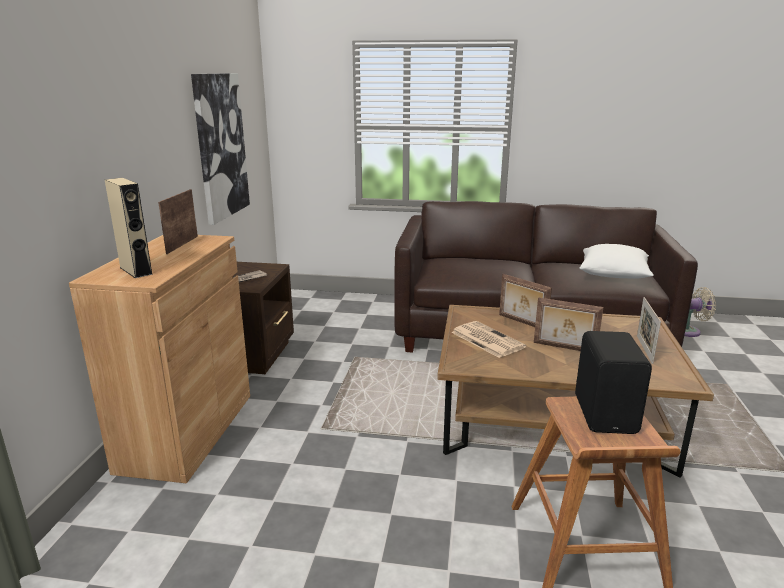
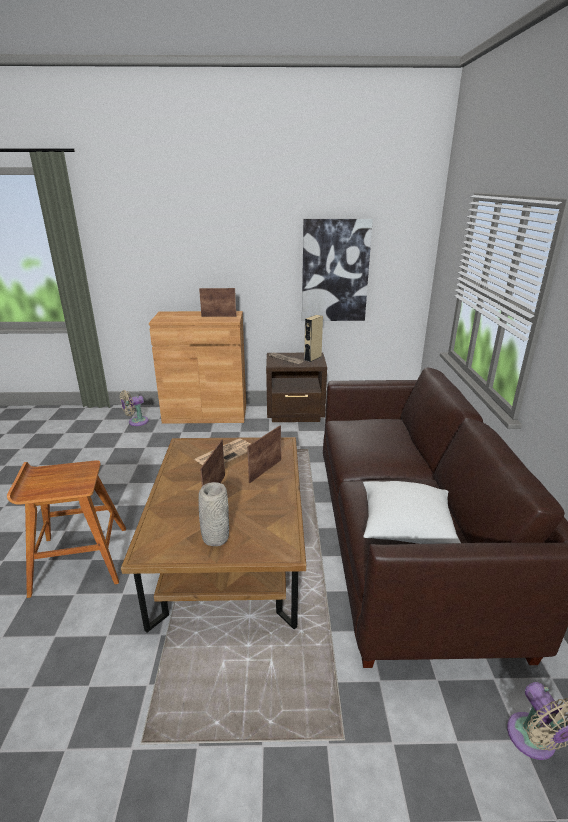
camera: 80 degrees right, 5 degrees up
(136, 270) = (173, 316): beige speaker -> beige speaker (312, 358)
(151, 521) = (136, 422): none -> beige fan
(607, 414) = (70, 481): black speaker -> none
(644, 349) = (215, 538): picture frame -> grey vase

